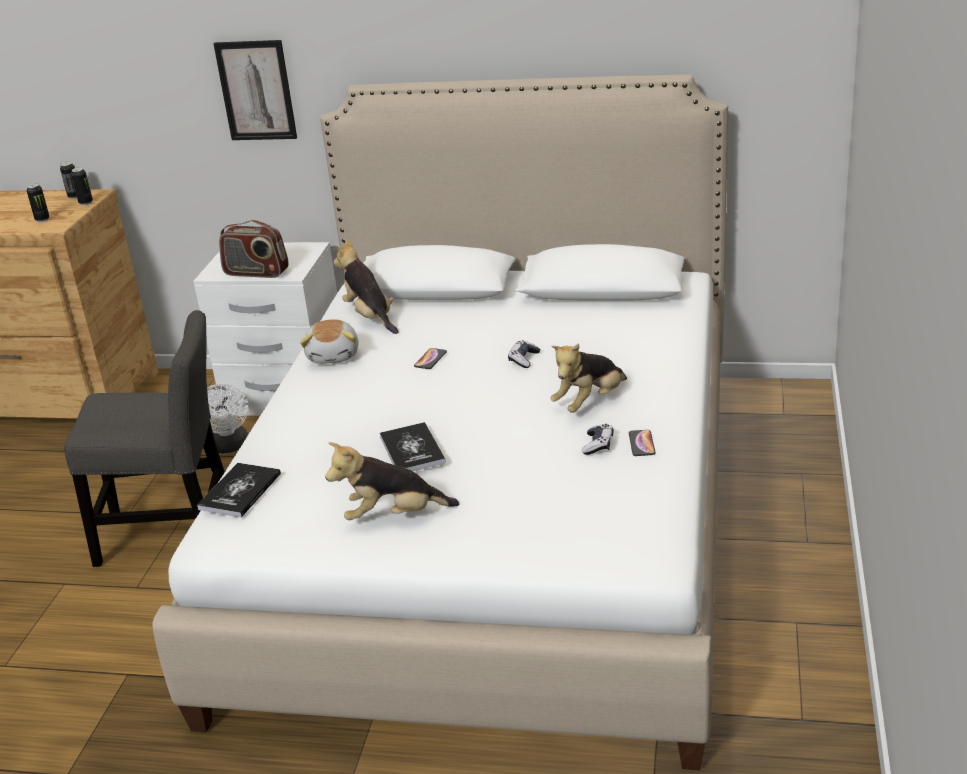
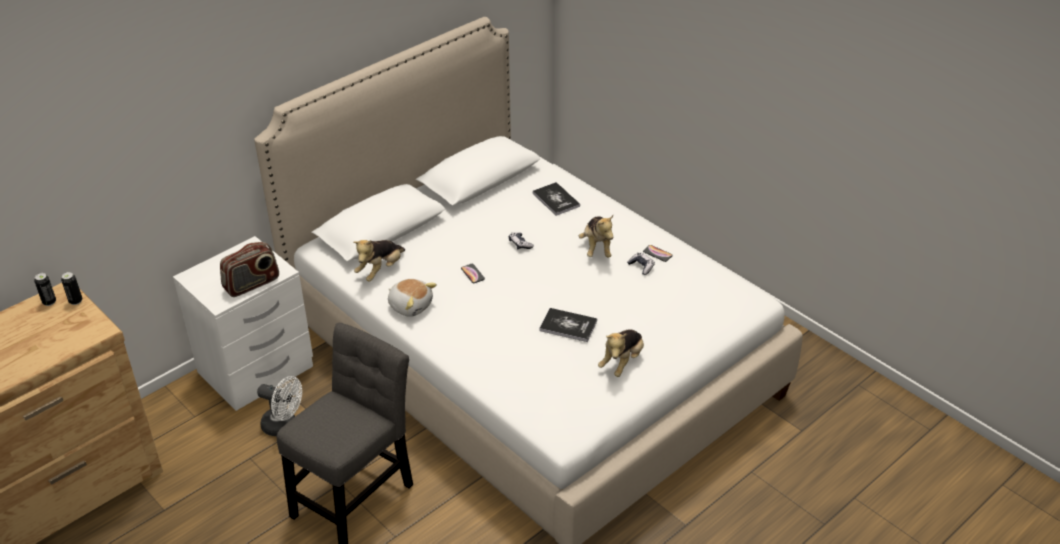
camera: 55 degrees left, 10 degrees up
(42, 219) = (72, 332): can -> none
(240, 491) = (530, 405): book -> book (556, 200)
(256, 90) = (188, 141): picture -> none
(370, 317) = (380, 270): plush toy -> plush toy turned 60 degrees counterclockwise

